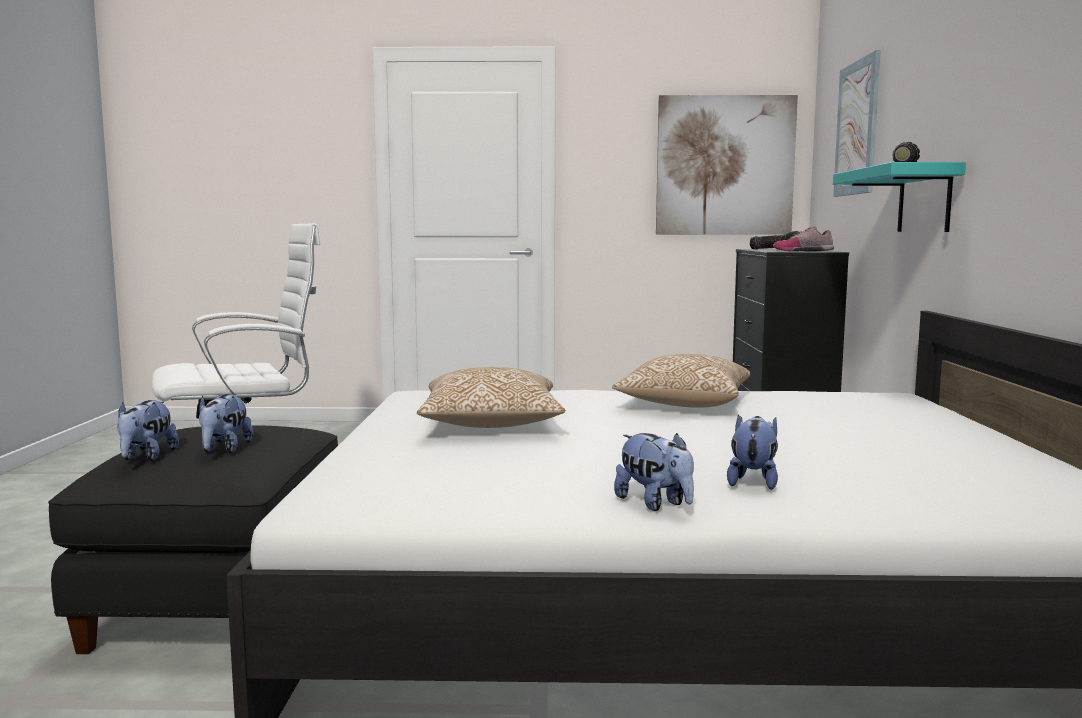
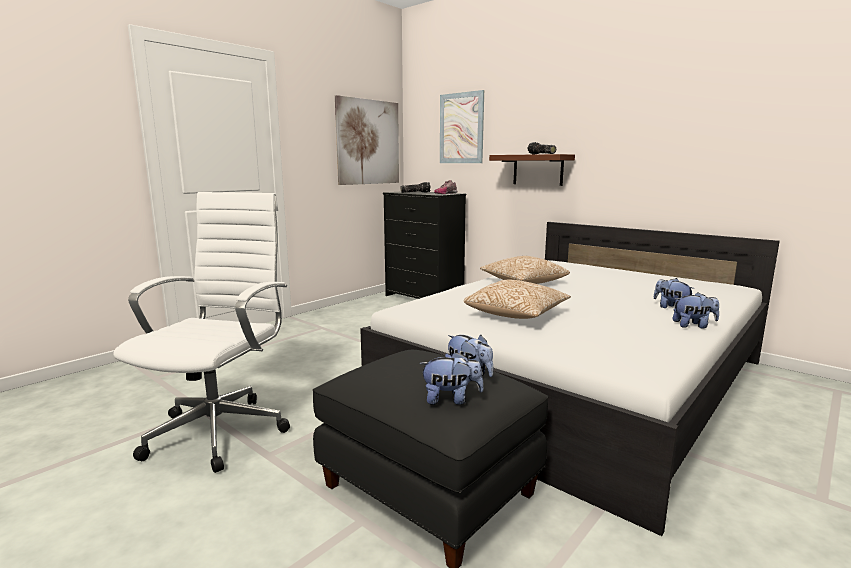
camera: 50 degrees left, 5 degrees up
(146, 457) = (451, 399): plush toy -> plush toy turned 45 degrees counterclockwise
(924, 200) = (538, 170): turquoise shelf -> brown shelf

